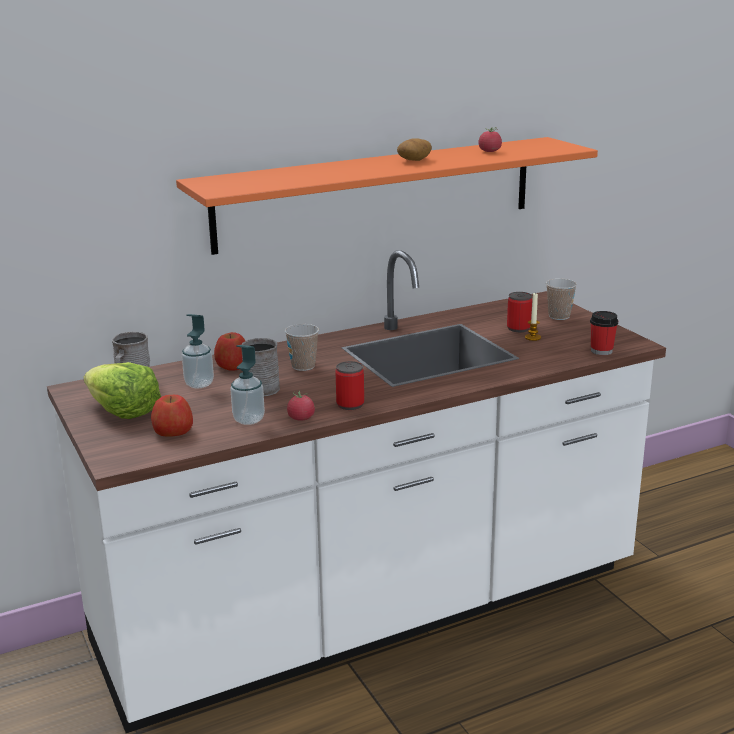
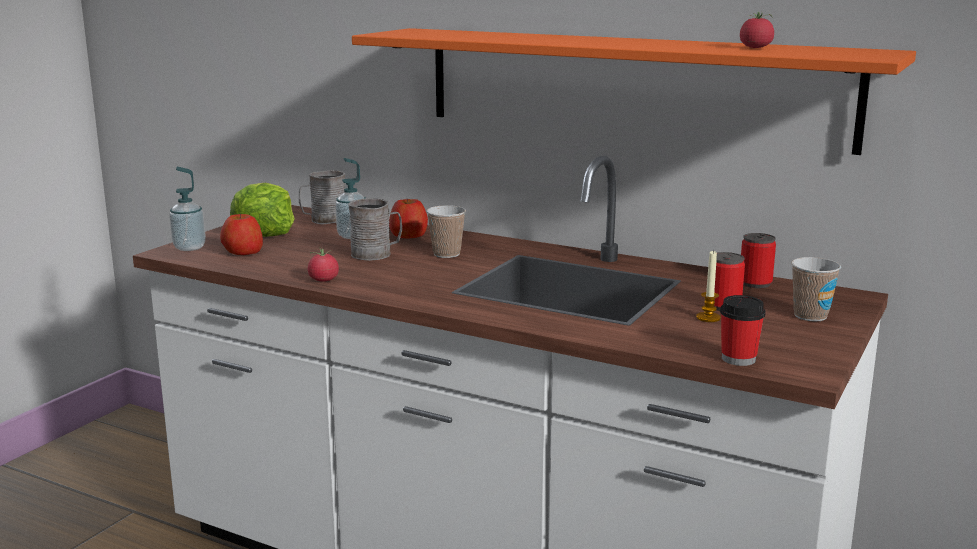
camera: 55 degrees right, 5 degrees down
(248, 419) = (298, 266): soap dispenser -> soap dispenser (189, 247)
(350, 404) = (380, 288): can -> can (755, 283)
(414, 160) = (638, 42): potato -> none

